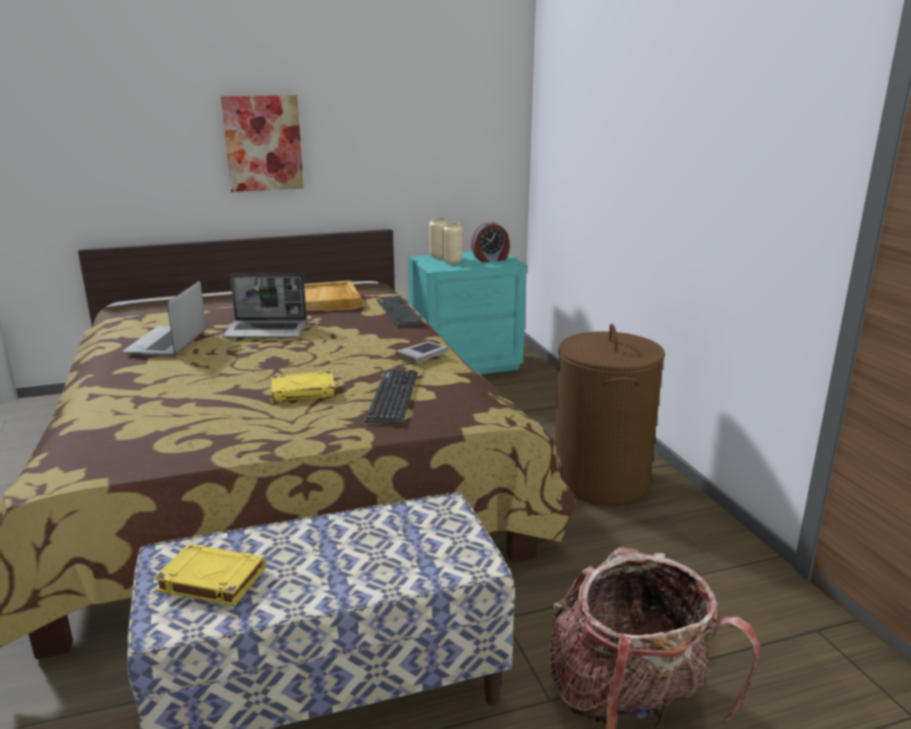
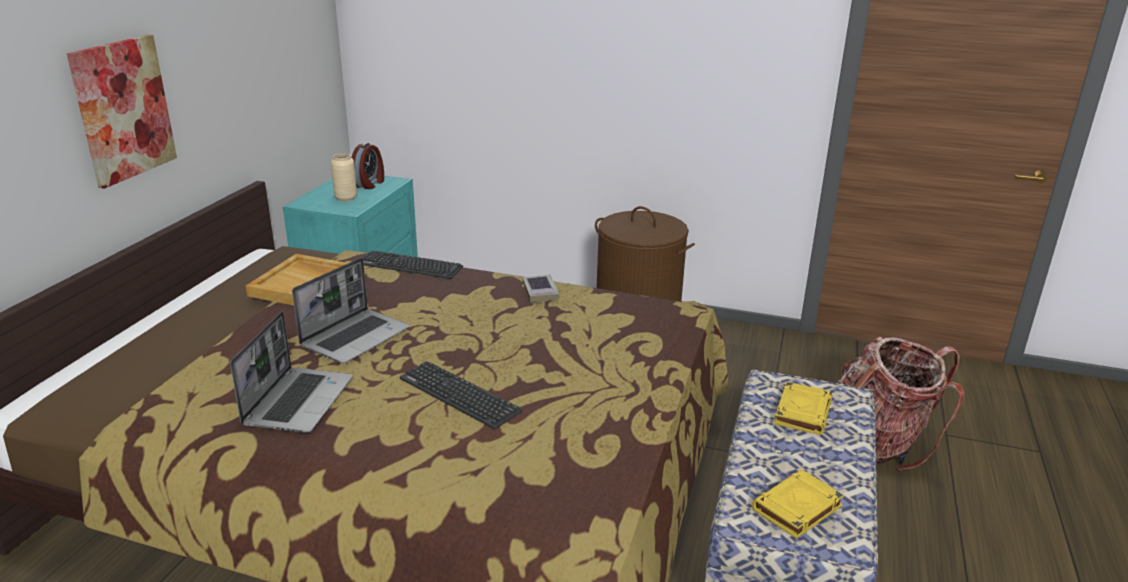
camera: 55 degrees left, 5 degrees up
(167, 343) = (298, 401): laptop -> laptop turned 120 degrees counterclockwise
(304, 391) = (553, 362): yellow book -> yellow book (802, 412)
(393, 397) = (614, 330): keyboard -> keyboard (459, 395)
(438, 256) = (314, 197): beige vase -> none

